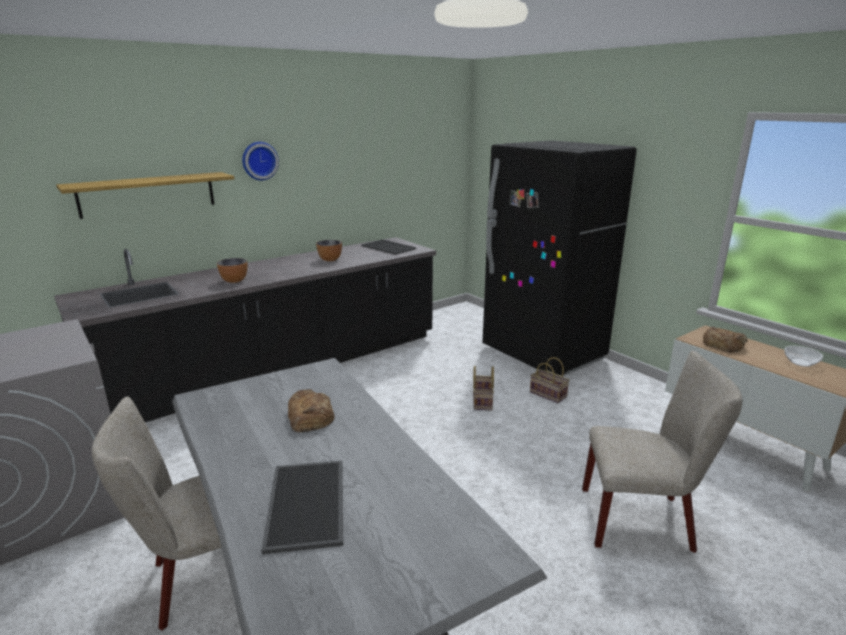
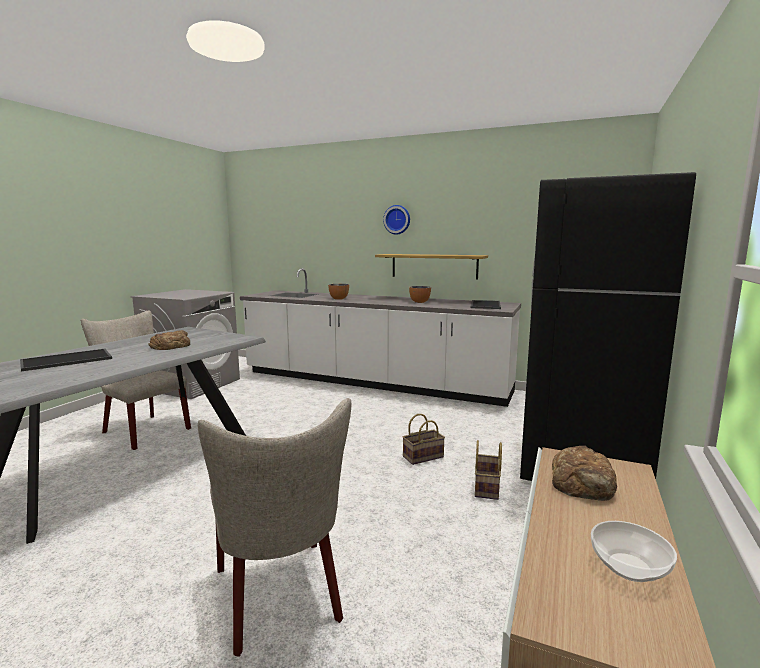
camera: 60 degrees right, 10 degrees down
(148, 194) = (326, 237): shelf -> shelf (434, 266)
(280, 369) = (373, 382): black counter -> white counter

